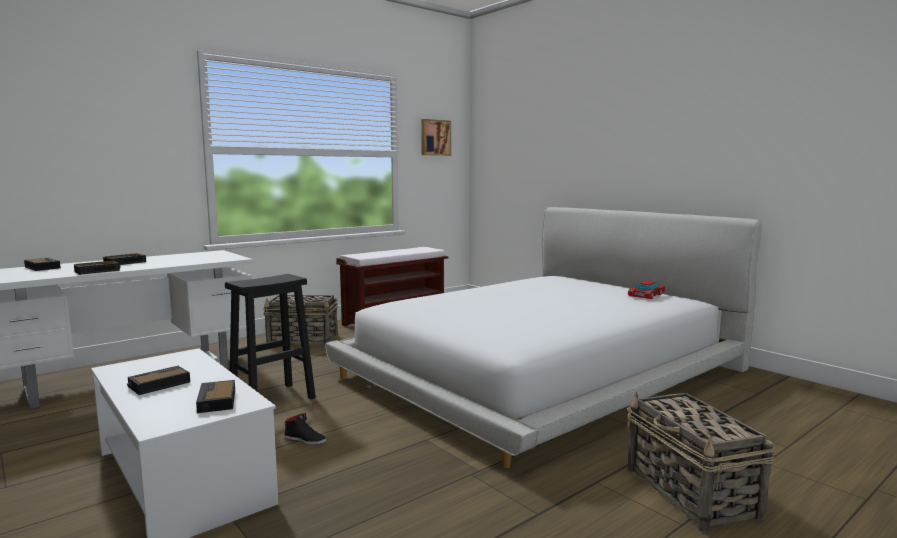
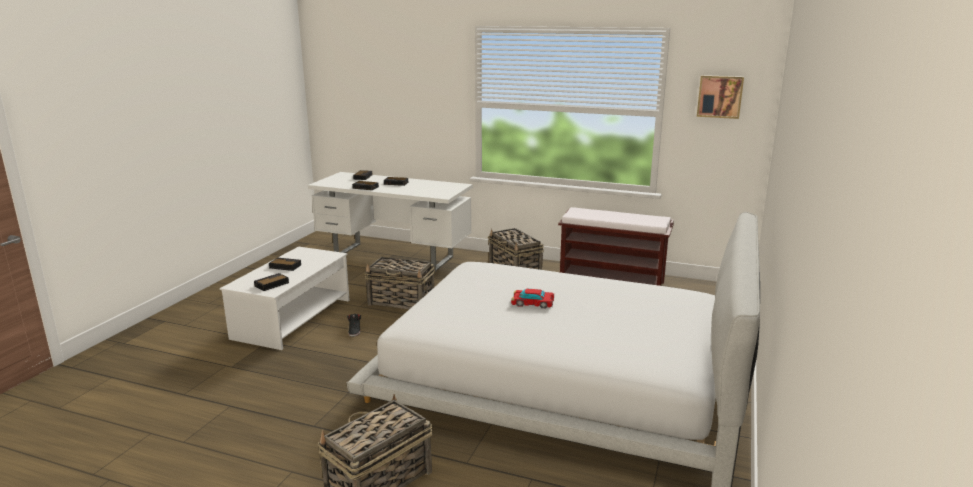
camera: 60 degrees right, 10 degrees up
(273, 399) = (402, 302): black stool -> basket
(646, 295) = (655, 350): toy car -> toy car (532, 303)

